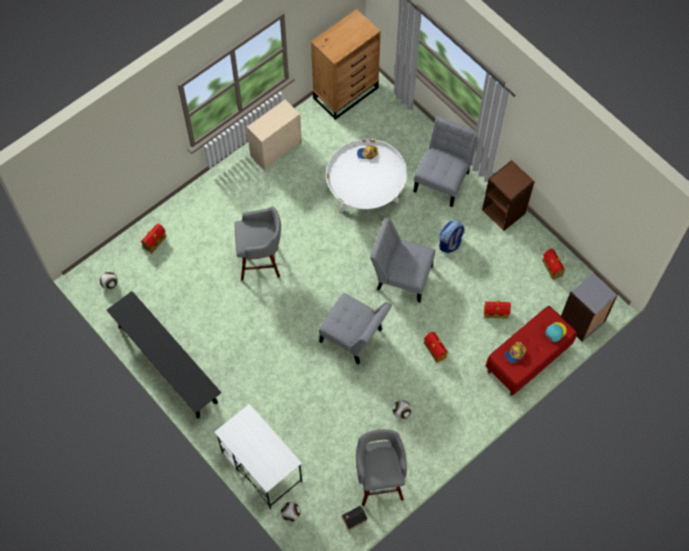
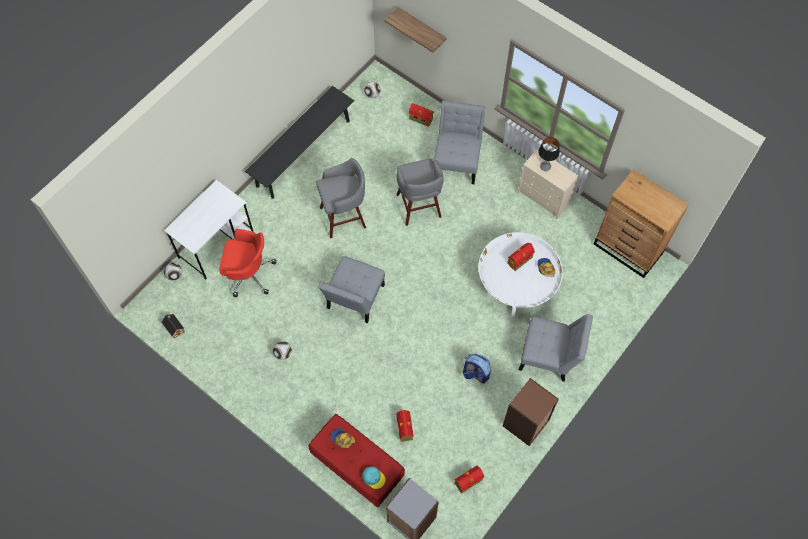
camera: 80 degrees right, 0 degrees up
(98, 185) = (421, 28): none -> shelf
(268, 124) = (545, 166): none -> table lamp
(304, 437) = (248, 273): none -> red office chair
(379, 480) = (213, 344): grey stool -> grey stool (344, 217)
(401, 276) = (428, 332): grey chair -> grey chair (457, 160)
(434, 350) = (353, 375): toy house -> toy house (520, 260)

